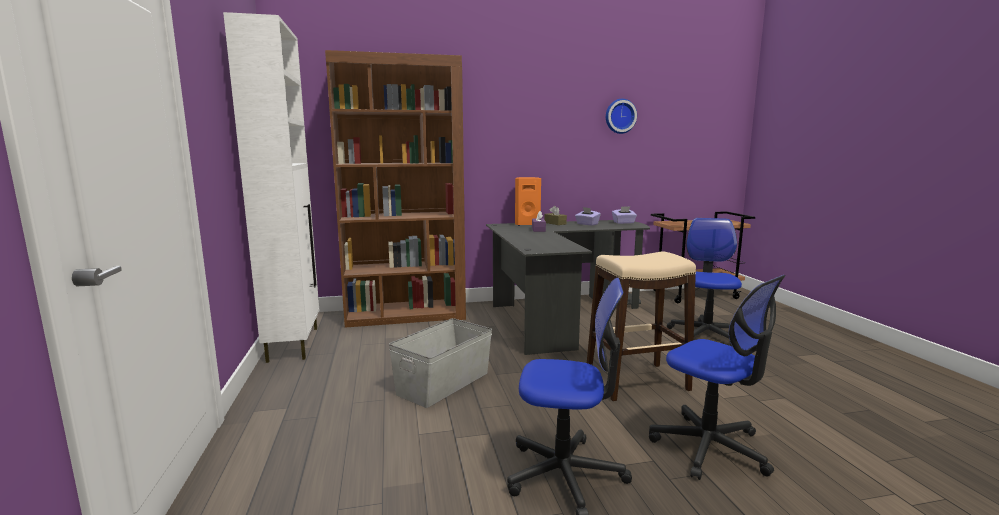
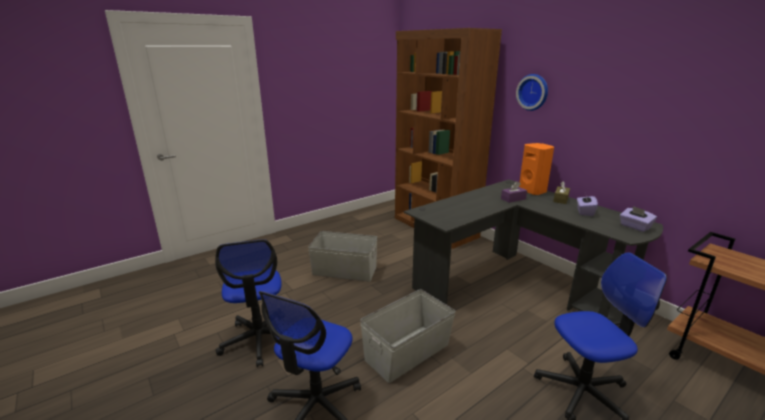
camera: 65 degrees right, 10 degrees up
(294, 343) = (360, 215): white cabinet -> none
(620, 116) = (690, 87): wall clock -> wall clock (533, 92)
(636, 382) = (406, 352): beige stool -> grey storage box

